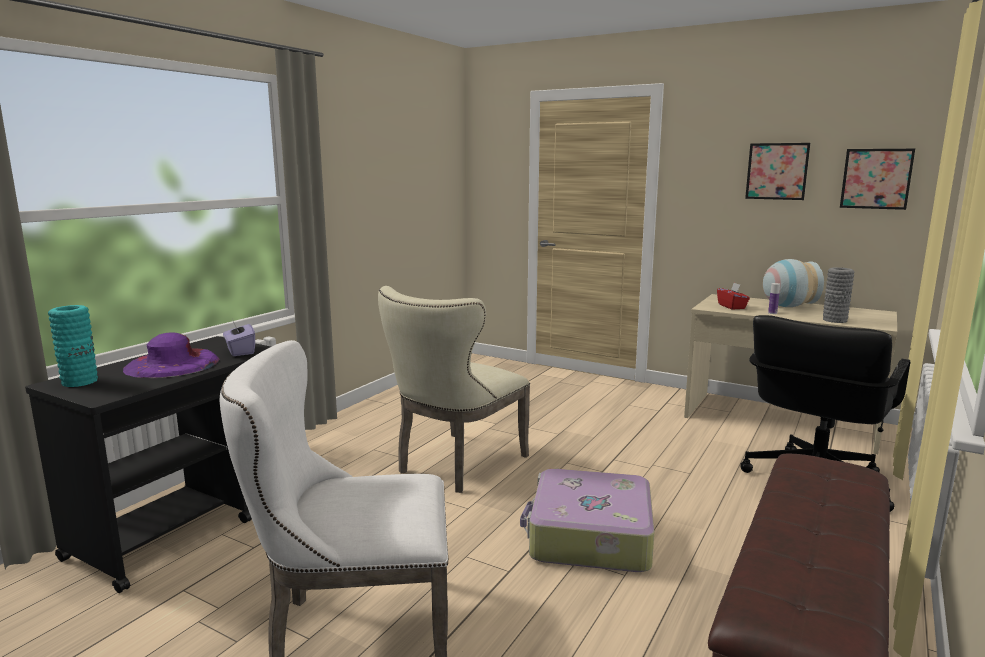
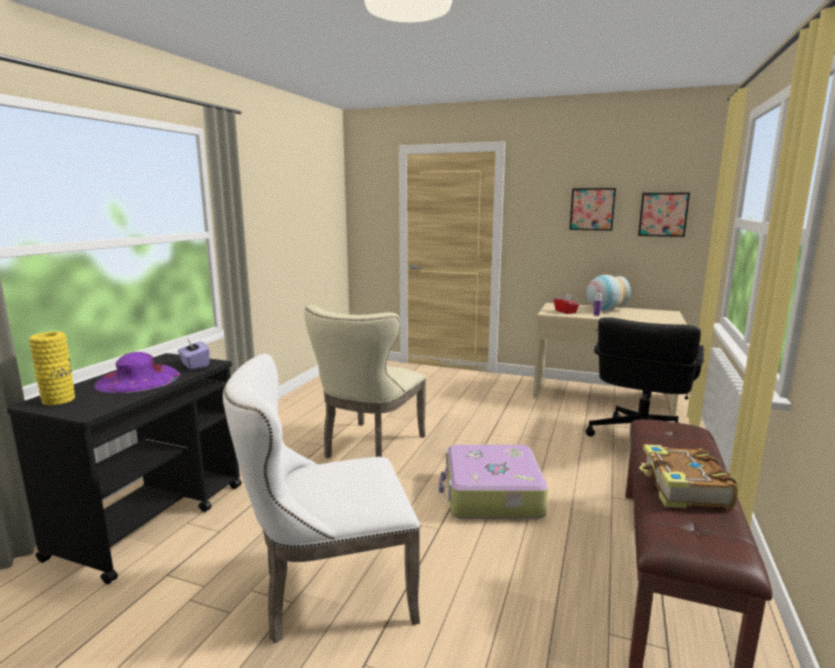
camera: 10 degrees left, 0 degrees up
(80, 381) = (58, 400): turquoise vase -> yellow vase
(807, 549) = (683, 489): none -> book
(834, 320) = (642, 319): grey vase -> none

